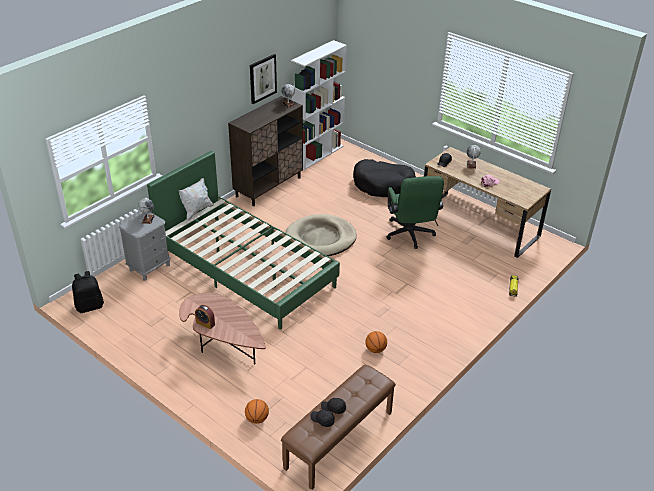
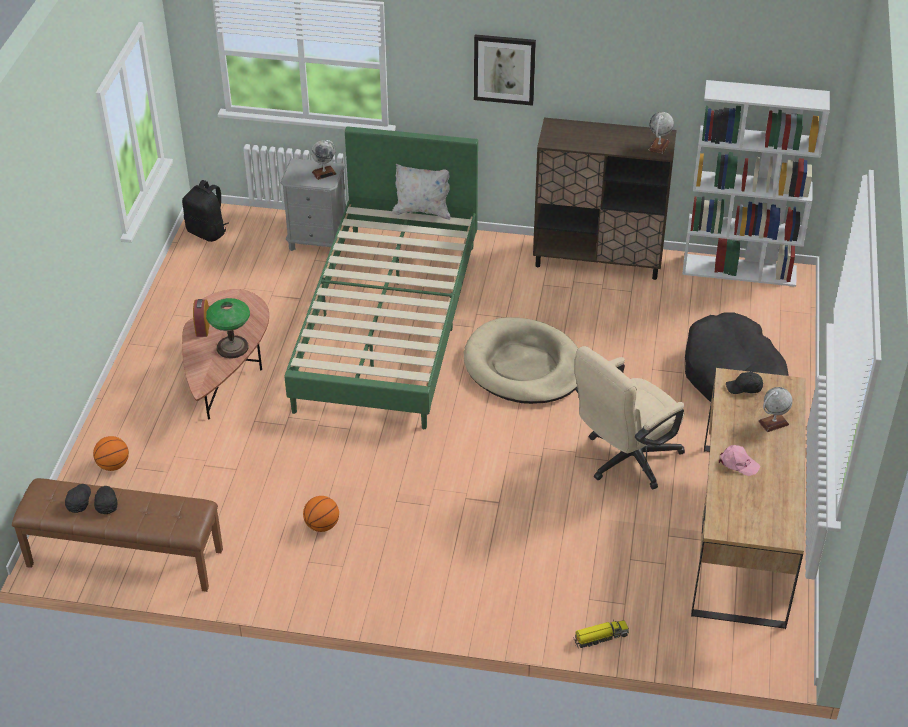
camera: 60 degrees right, 5 degrees up
(234, 318) = (232, 347): none -> table lamp
(262, 78) = (636, 82): picture -> picture (504, 69)
(410, 236) = (625, 460): green office chair -> beige office chair

